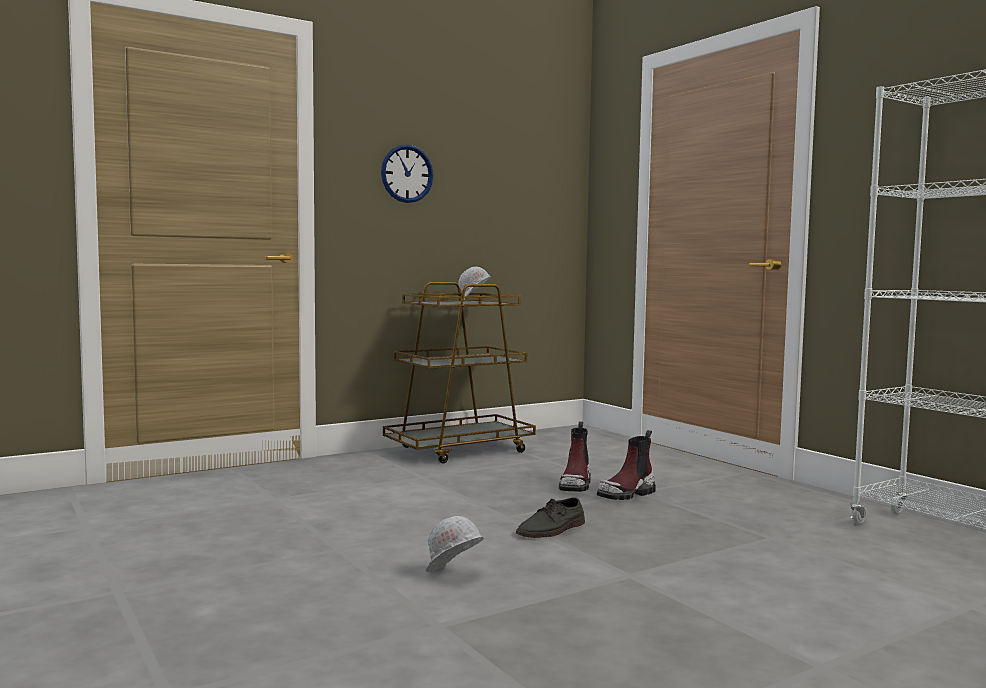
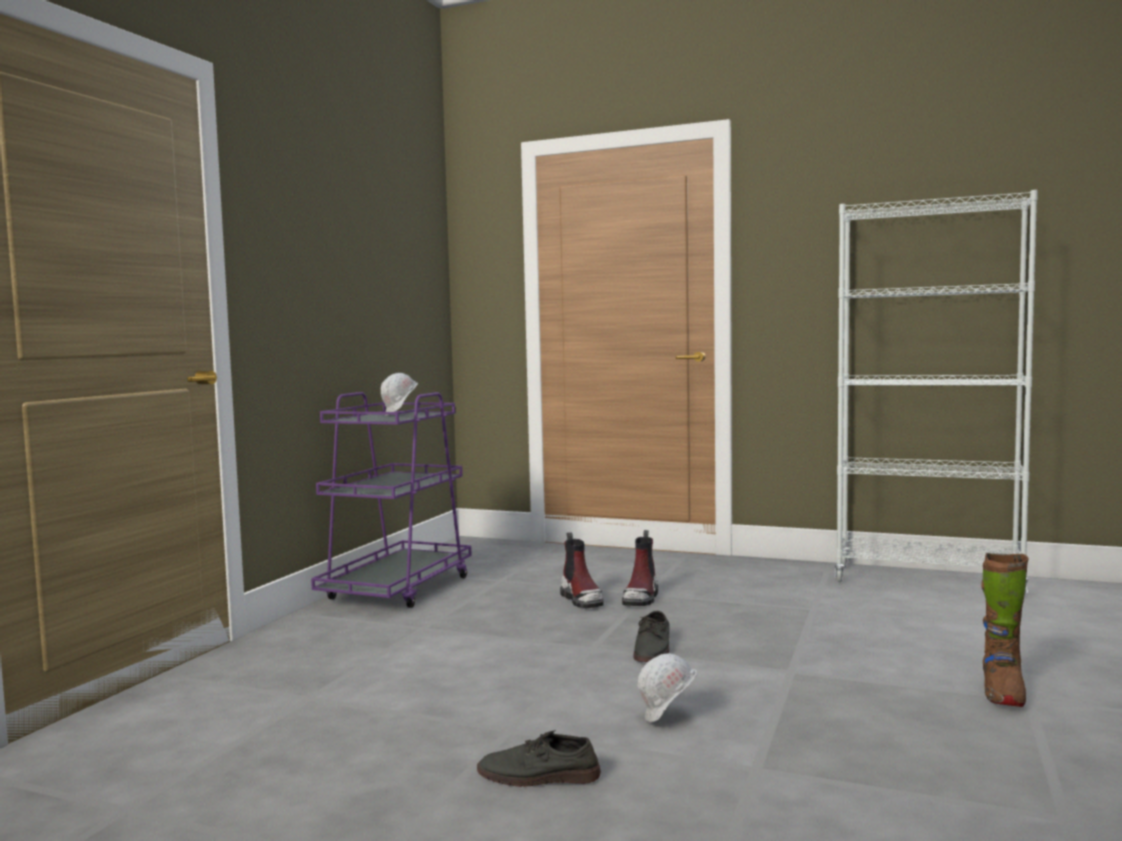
camera: 35 degrees left, 0 degrees up
(295, 579) = (538, 776): none -> grey shoe
(407, 174) = (310, 263): wall clock -> none
(460, 450) = (398, 589): brown cart -> purple cart
(804, 653) = (1002, 693): none -> brown boot

